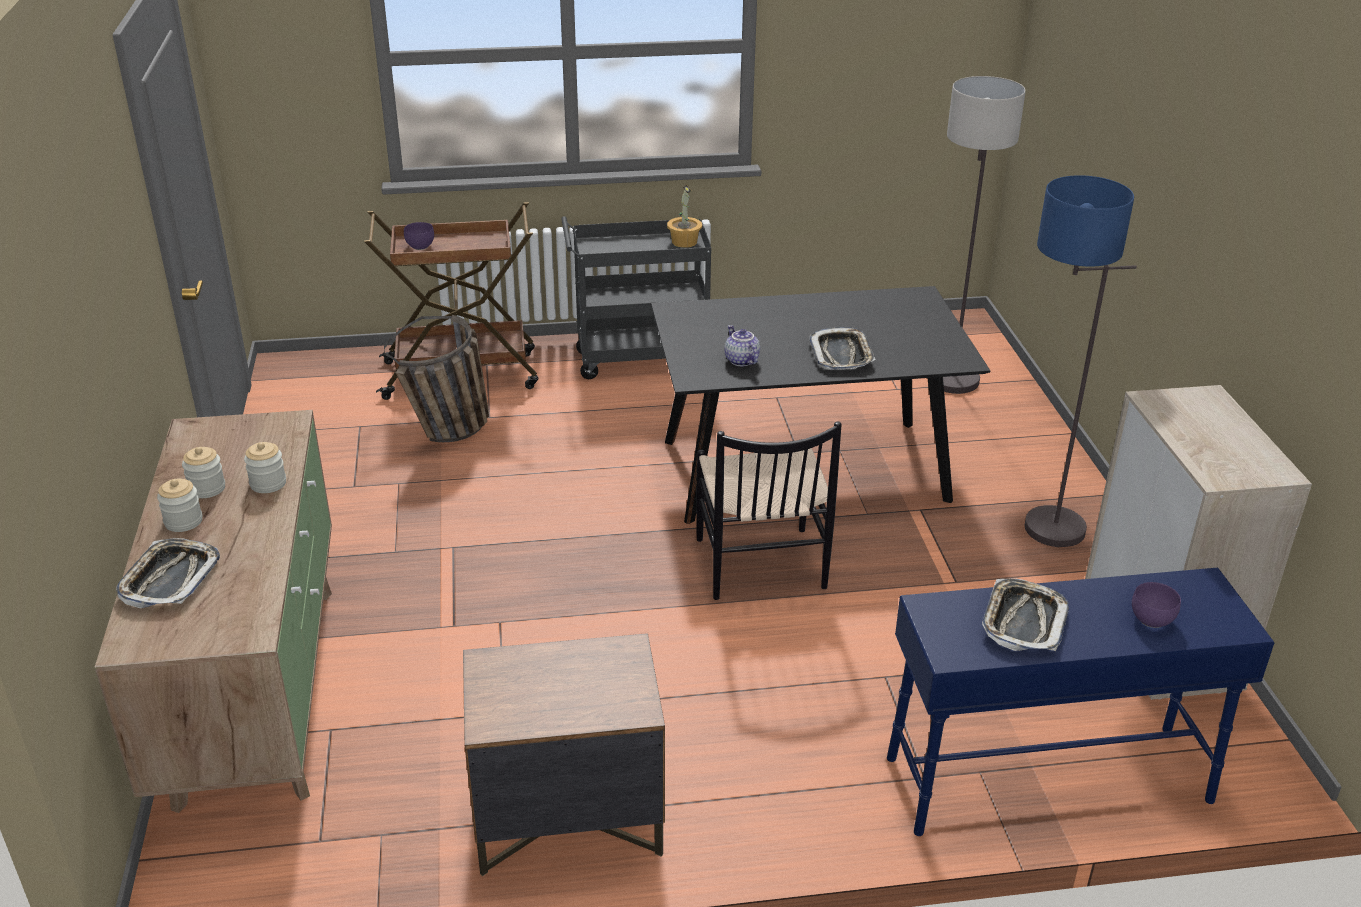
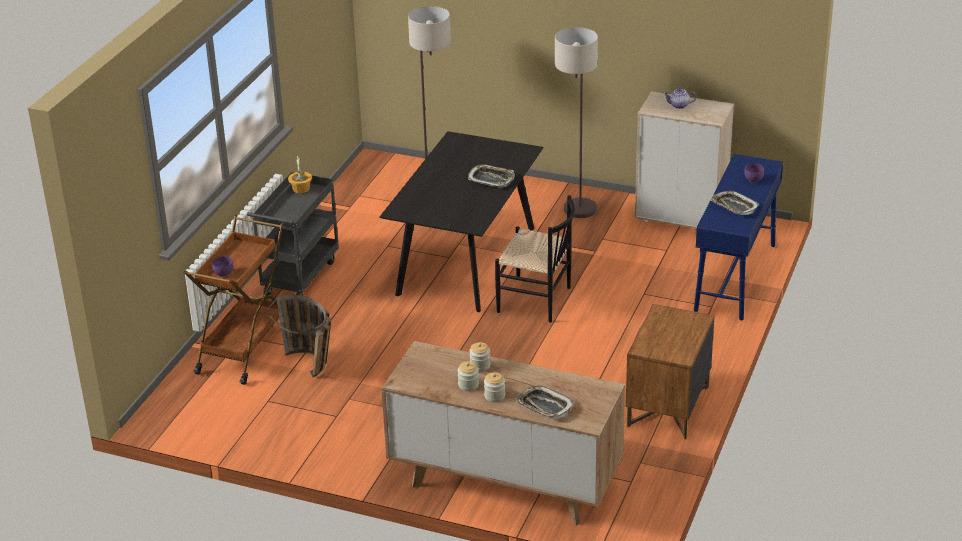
camera: 60 degrees left, 0 degrees up
(740, 360) = (469, 208): teapot -> teapot (679, 106)
(1036, 530) = (576, 214): blue floor lamp -> grey floor lamp

